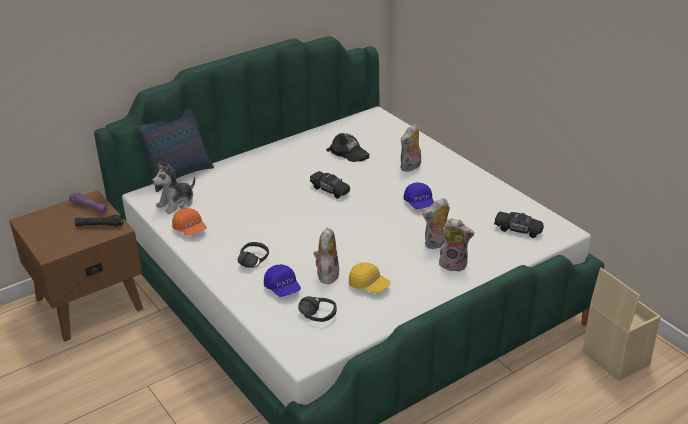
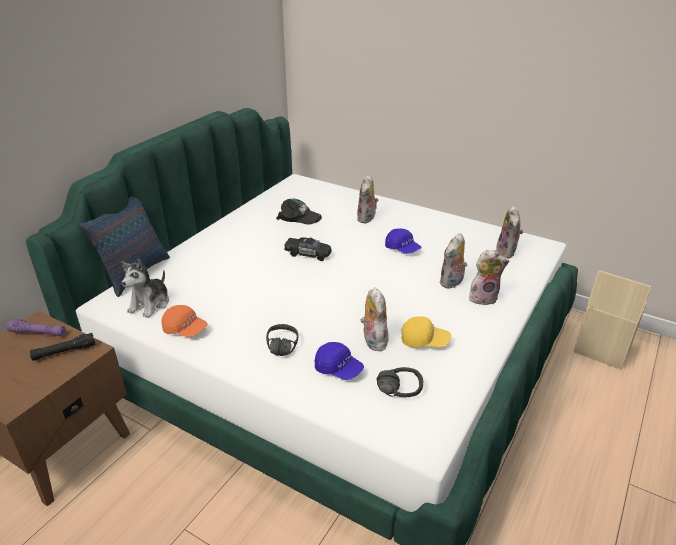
camera: 25 degrees left, 0 degrees up
(518, 229) = (507, 252): black toy car -> plush toy

